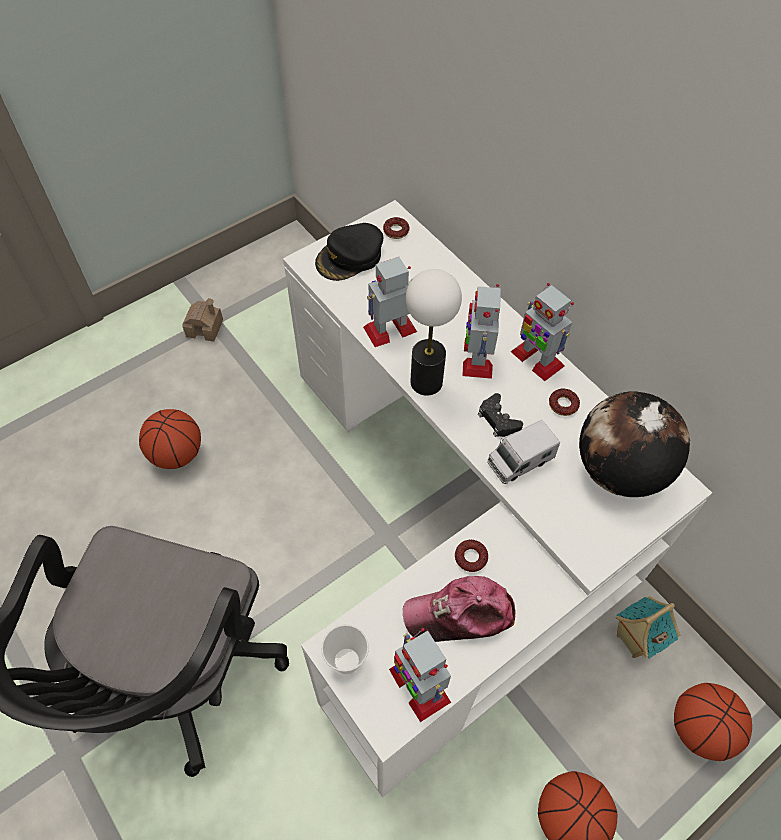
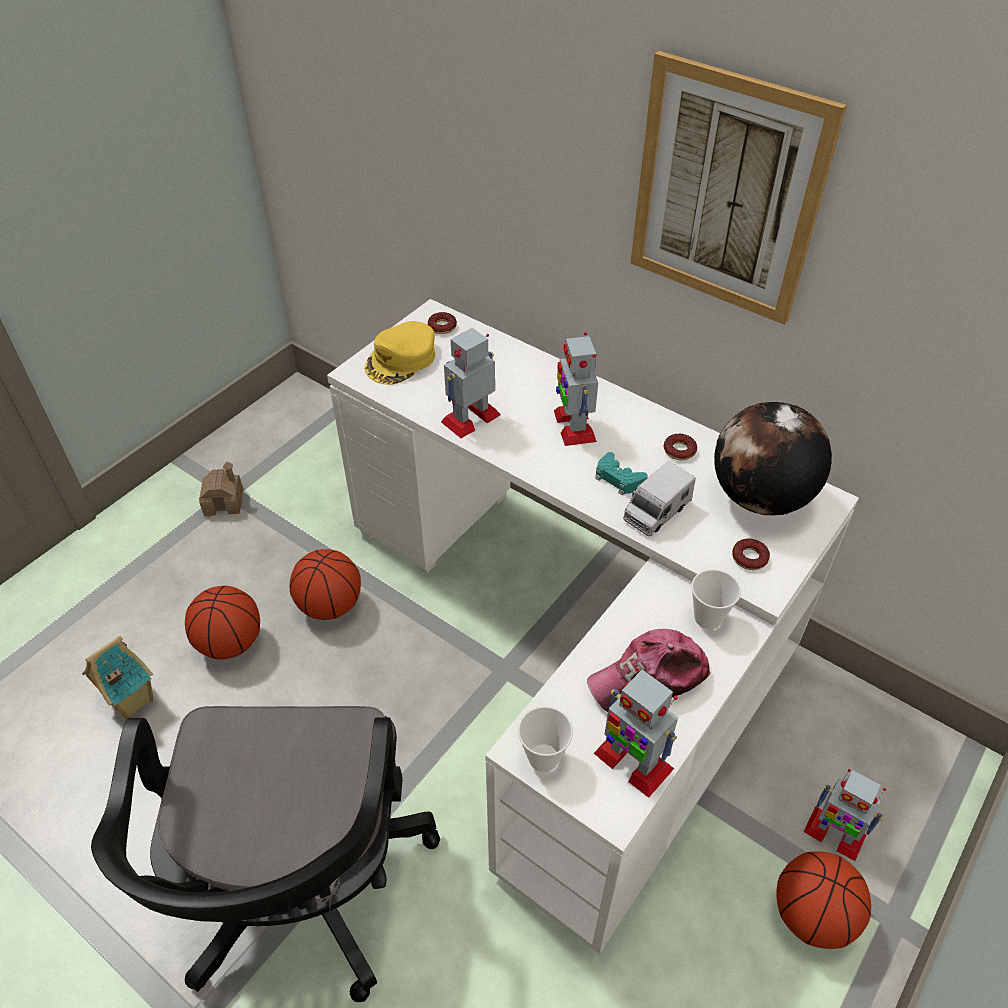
camera: 15 degrees left, 10 degrees down
(350, 257) = (401, 360): black cap -> yellow cap
(425, 382) = (528, 460): table lamp -> none
(471, 557) = (639, 620): donut -> donut (749, 557)
(498, 419) = (618, 478): black game controller -> turquoise game controller
(531, 571) = (708, 618): none -> cup
(536, 358) = (635, 414): toy robot -> toy robot (833, 833)
(634, 640) = (810, 709): toy house -> toy house (130, 700)
(647, 193) = (726, 192): none -> picture
(699, 728) = (910, 780): basketball -> basketball (330, 605)

